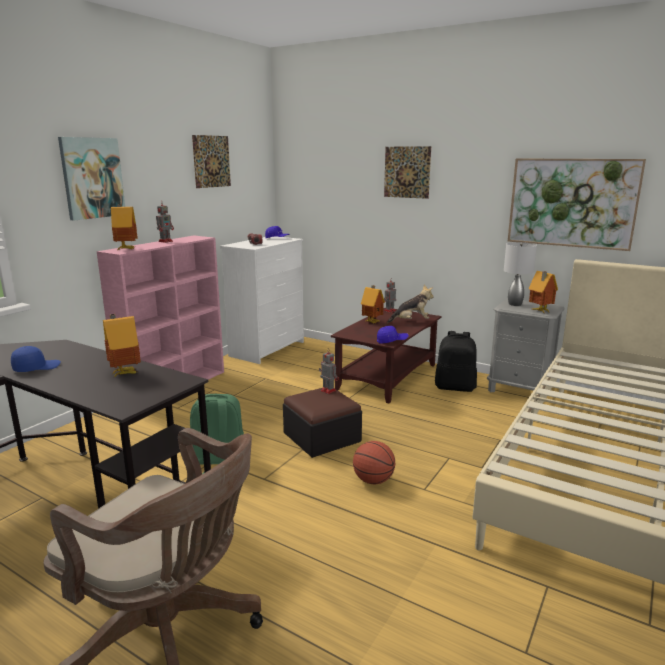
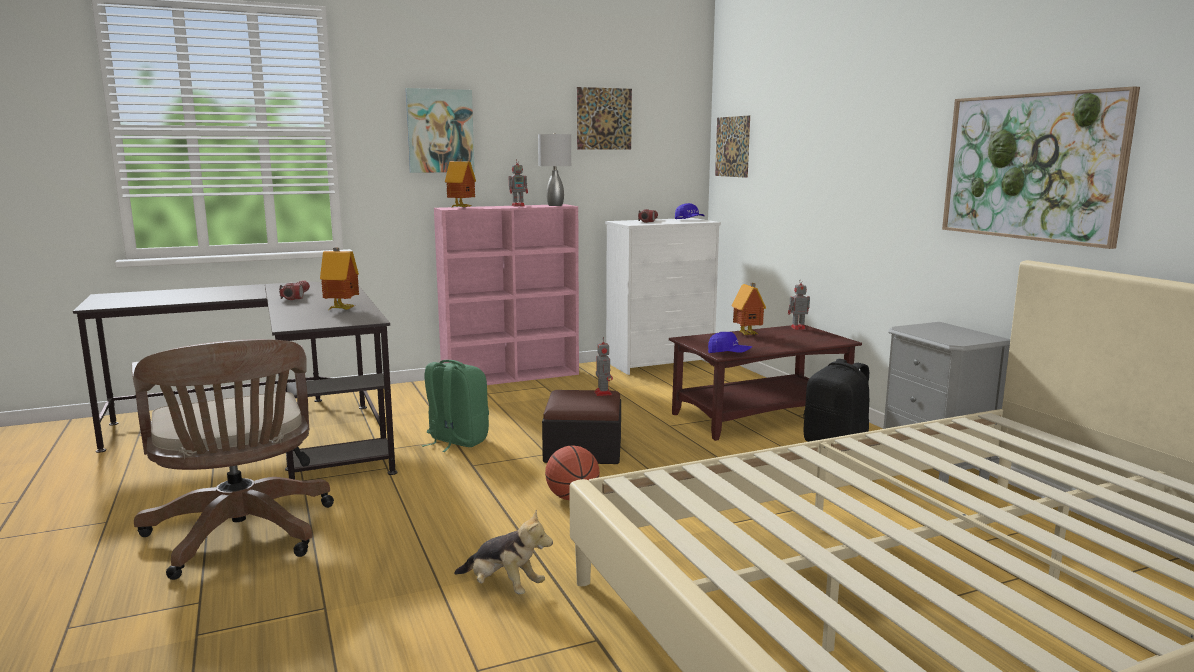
camera: 35 degrees right, 5 degrees down
(36, 367) = (297, 297): blue cap -> flashlight
(407, 172) = (835, 128): picture -> picture (732, 146)
(411, 321) = (802, 341): plush toy -> plush toy (503, 587)
(514, 304) = (932, 327): grey table lamp -> grey table lamp (555, 205)
(539, 311) = (950, 339): toy house -> none

